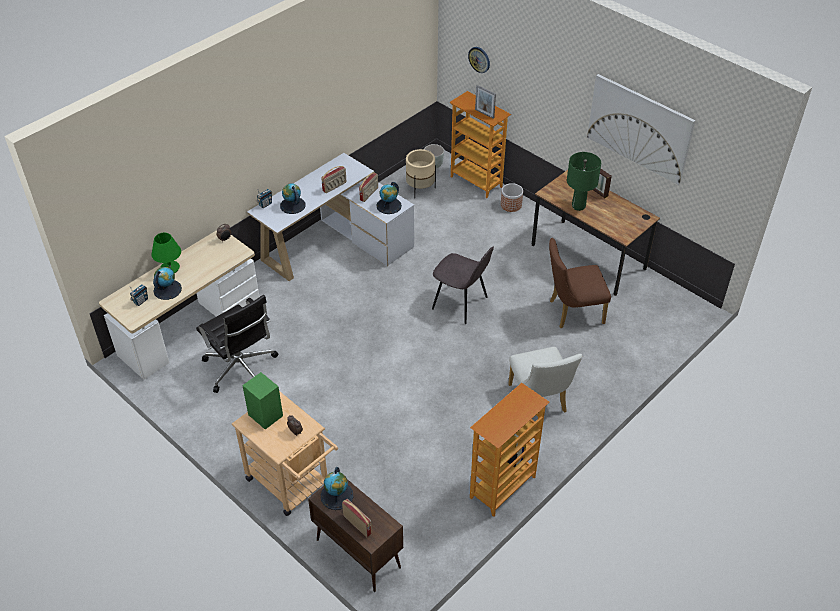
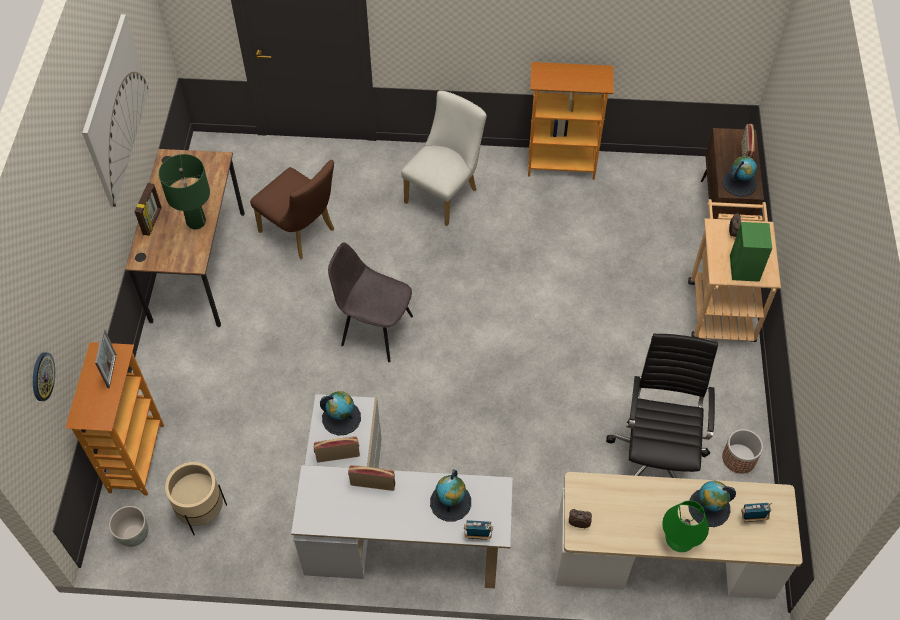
camera: 130 degrees left, 10 degrees up
(461, 304) = (375, 330): grey chair -> grey chair turned 60 degrees counterclockwise
(511, 205) = (158, 390): planter -> planter (738, 458)

